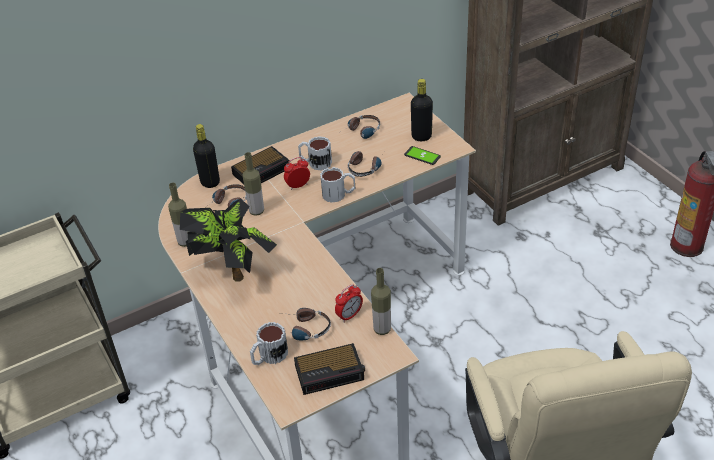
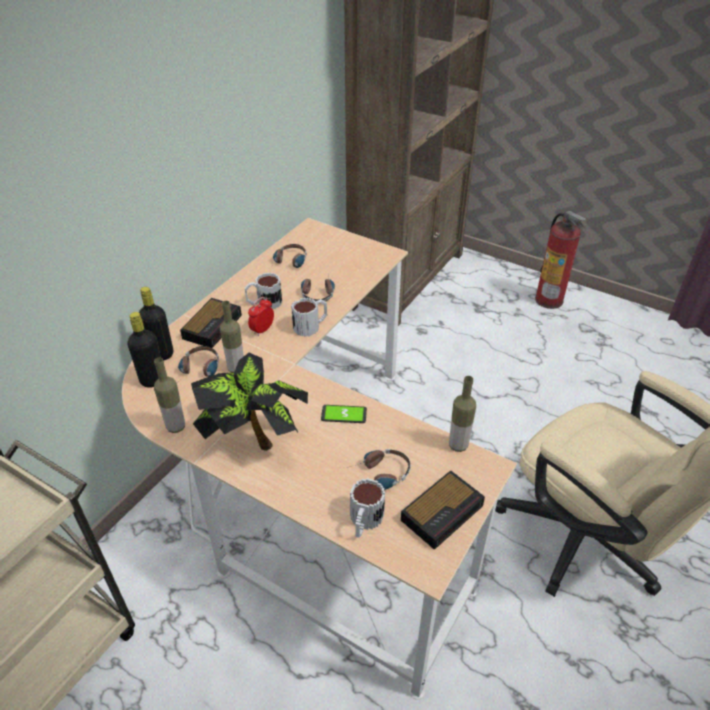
camera: 30 degrees left, 0 degrees up
(349, 315) = (415, 443): alarm clock -> none
(421, 136) = (350, 252): black bottle -> black bottle (153, 380)
(422, 156) = (364, 269): phone -> phone (344, 415)

